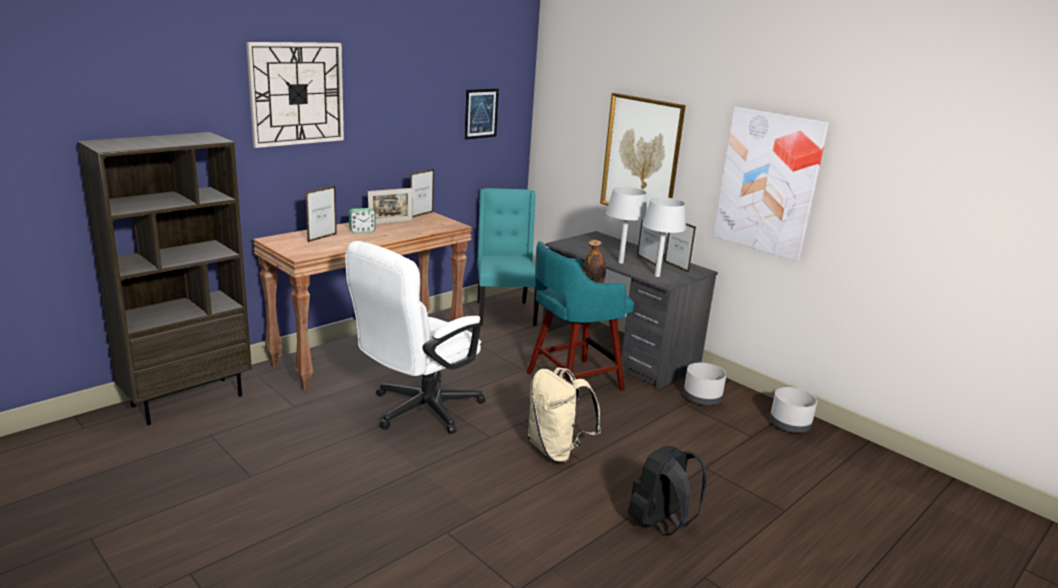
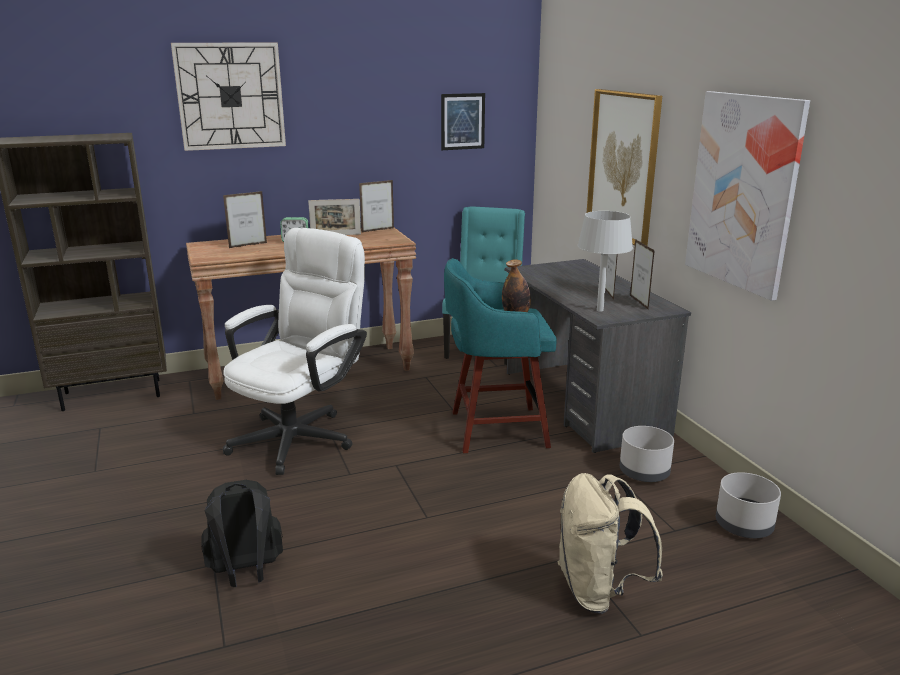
camera: 25 degrees right, 0 degrees up
(417, 411) = (301, 435): white office chair -> white office chair turned 150 degrees clockwise
(557, 450) = (409, 501): beige backpack -> beige backpack (599, 591)
(620, 262) = (571, 293): grey table lamp -> none
(660, 523) = (456, 612): black backpack -> black backpack (246, 573)

